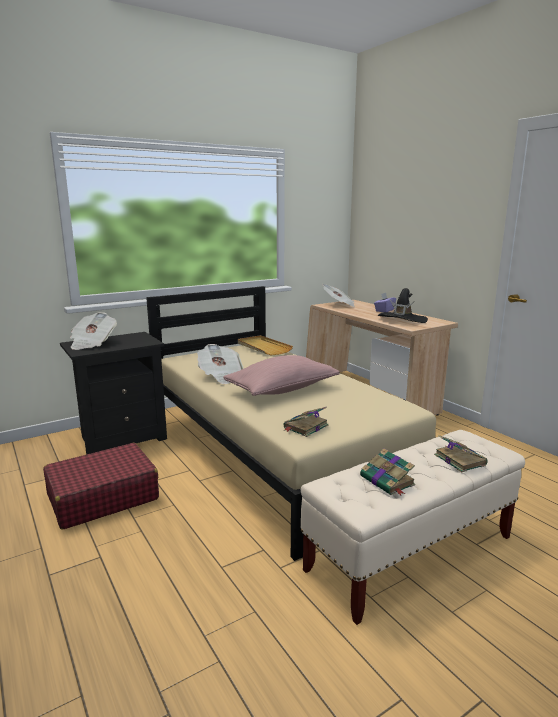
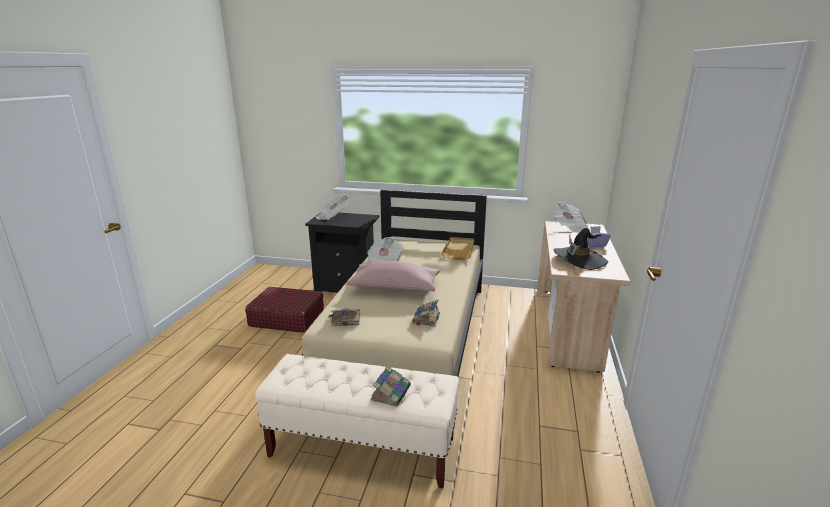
camera: 45 degrees right, 5 degrees up
(388, 481) = (320, 377): book -> book (426, 318)

